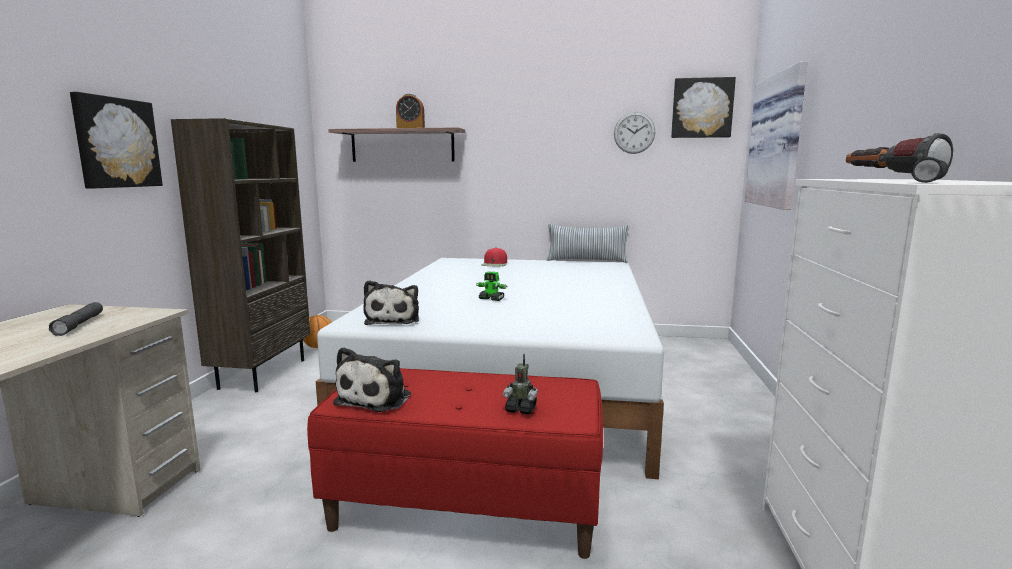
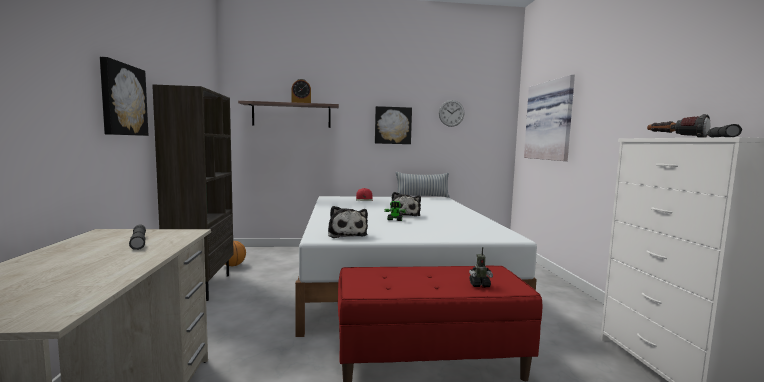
camera: 15 degrees left, 5 degrees down
(377, 398) = (378, 285): plush toy -> plush toy (405, 214)
(702, 108) = (491, 100): picture -> picture (393, 125)

